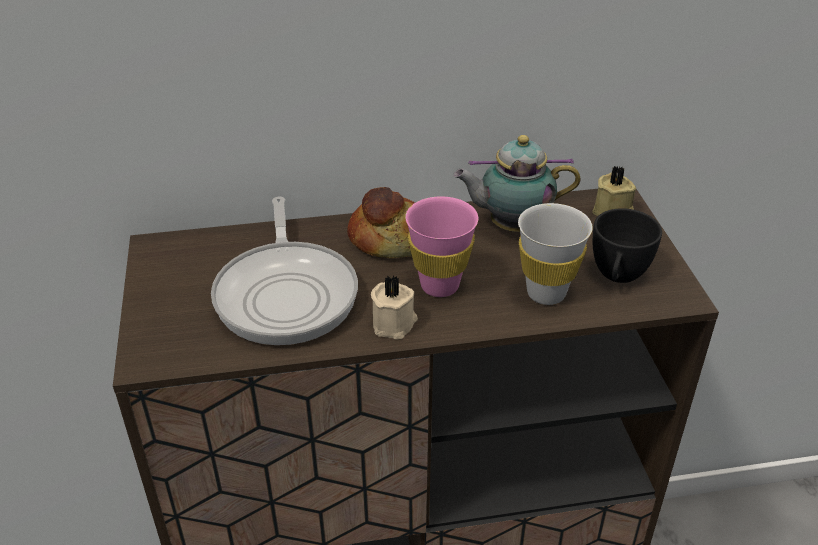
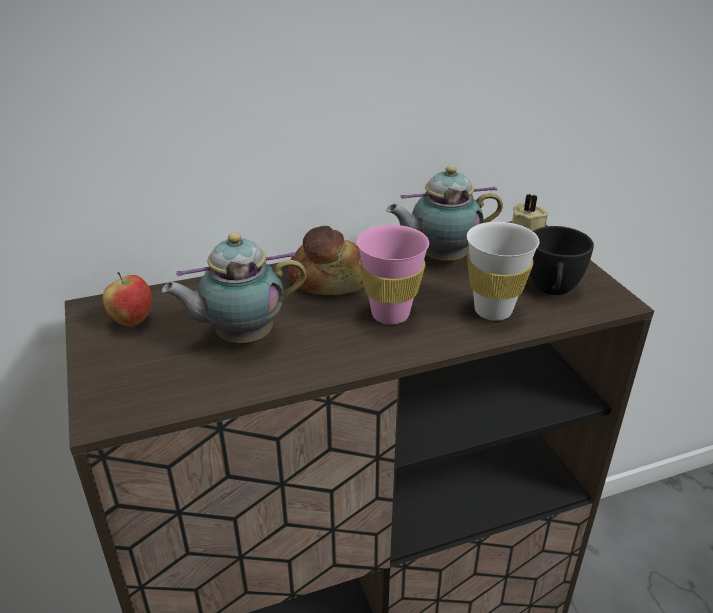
camera: 10 degrees left, 5 degrees down
(189, 264) = (132, 321): none -> apple
(287, 293) = (240, 337): frying pan -> teapot
(395, 324) = (357, 353): beige candle -> none

